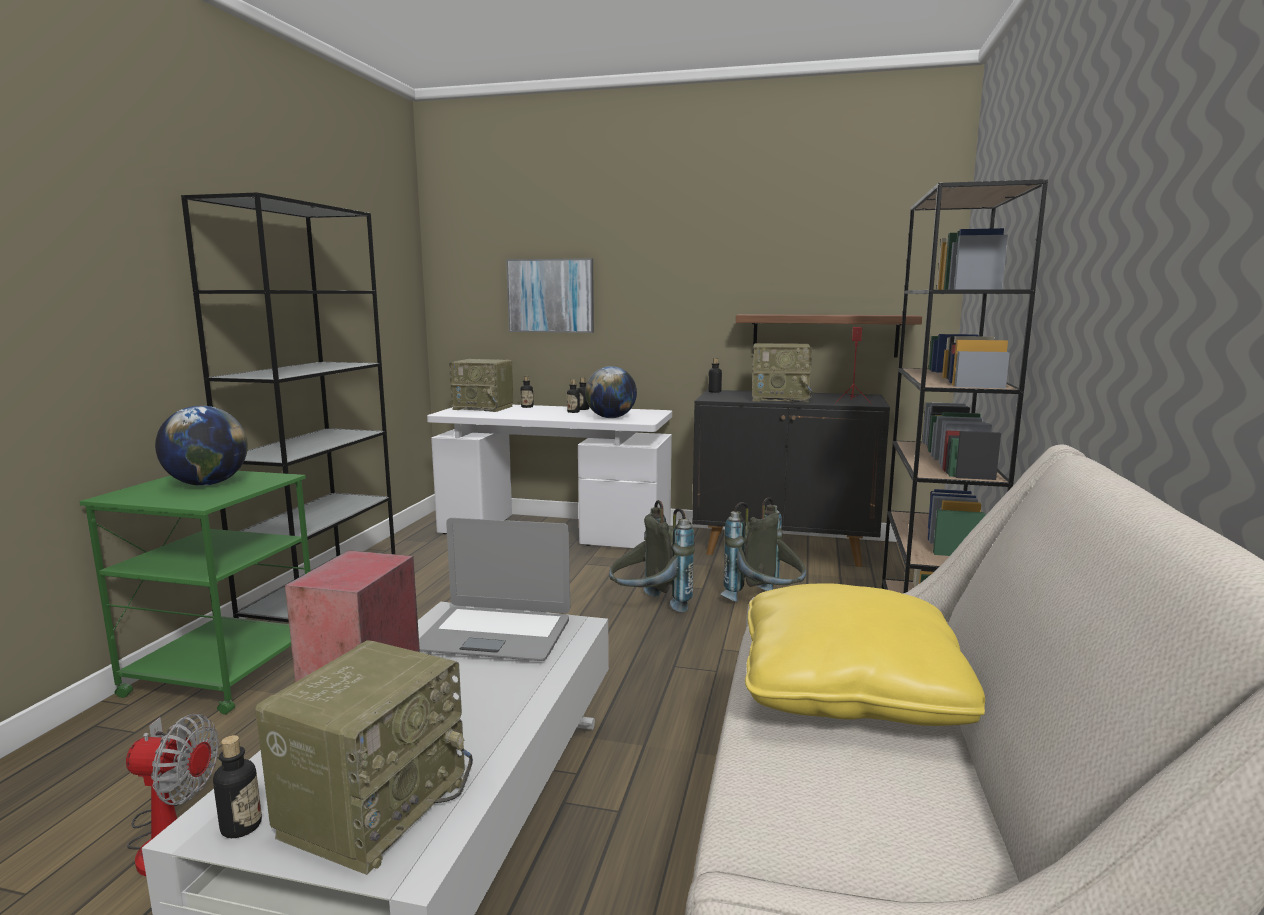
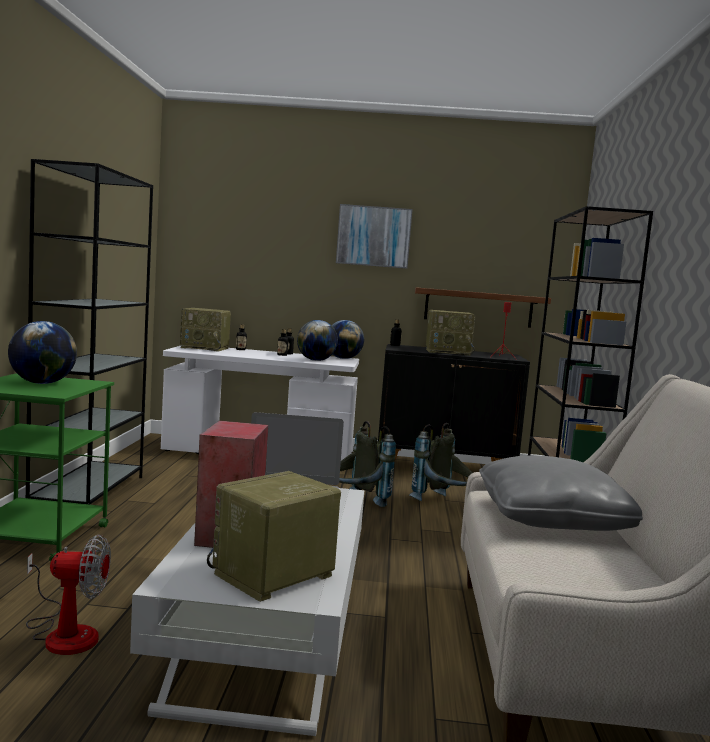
camera: 10 degrees left, 5 degrees down
(241, 826) = (192, 585): bottle -> none
(374, 805) = (273, 576): radio -> radio turned 150 degrees counterclockwise
(551, 296) = (266, 262): picture -> picture (374, 236)
(650, 411) = (343, 358): none -> globe
(849, 689) = (551, 519): yellow pillow -> grey pillow

